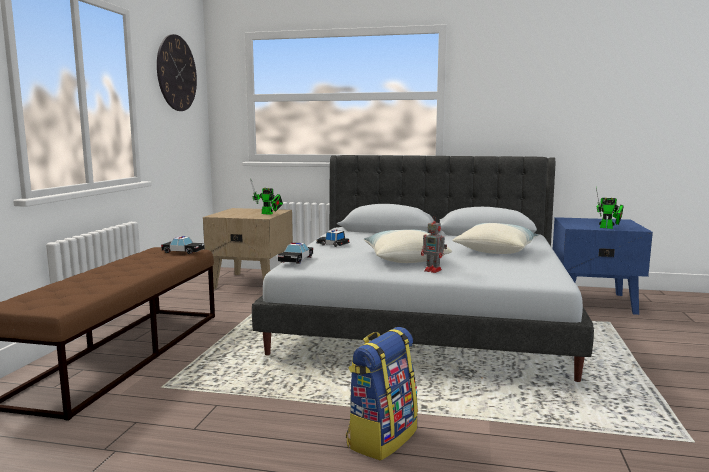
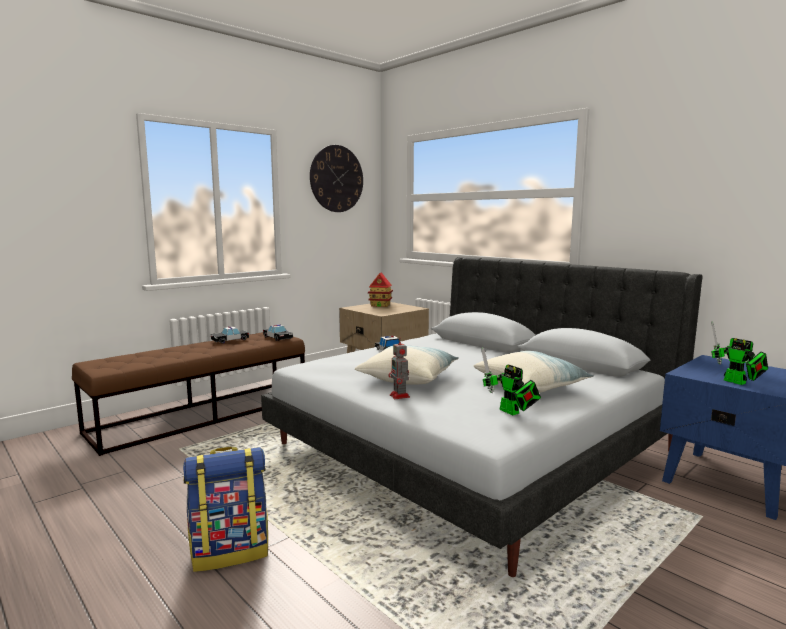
camera: 35 degrees right, 0 degrees up
(239, 211) = (380, 305): none -> toy house
(268, 214) = (396, 310): toy robot -> toy robot (511, 412)
(296, 259) = (315, 360): toy car -> toy car (230, 340)

